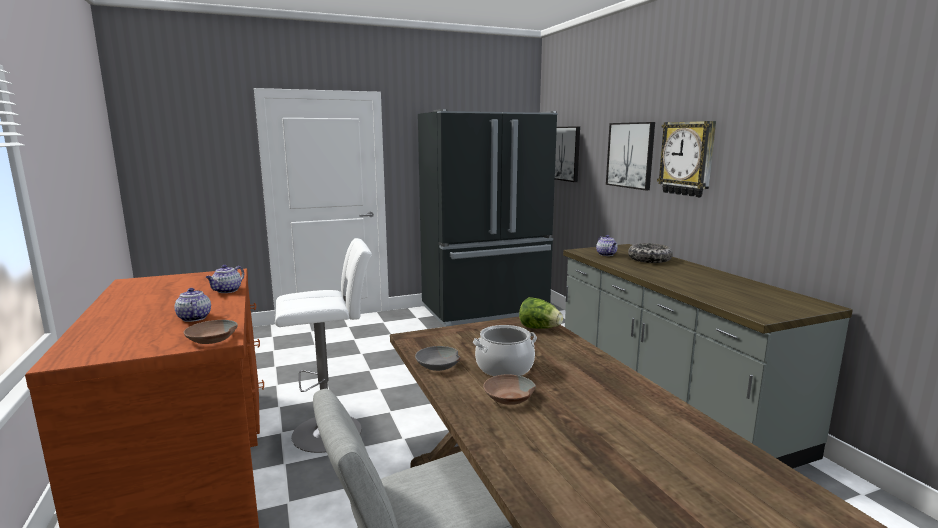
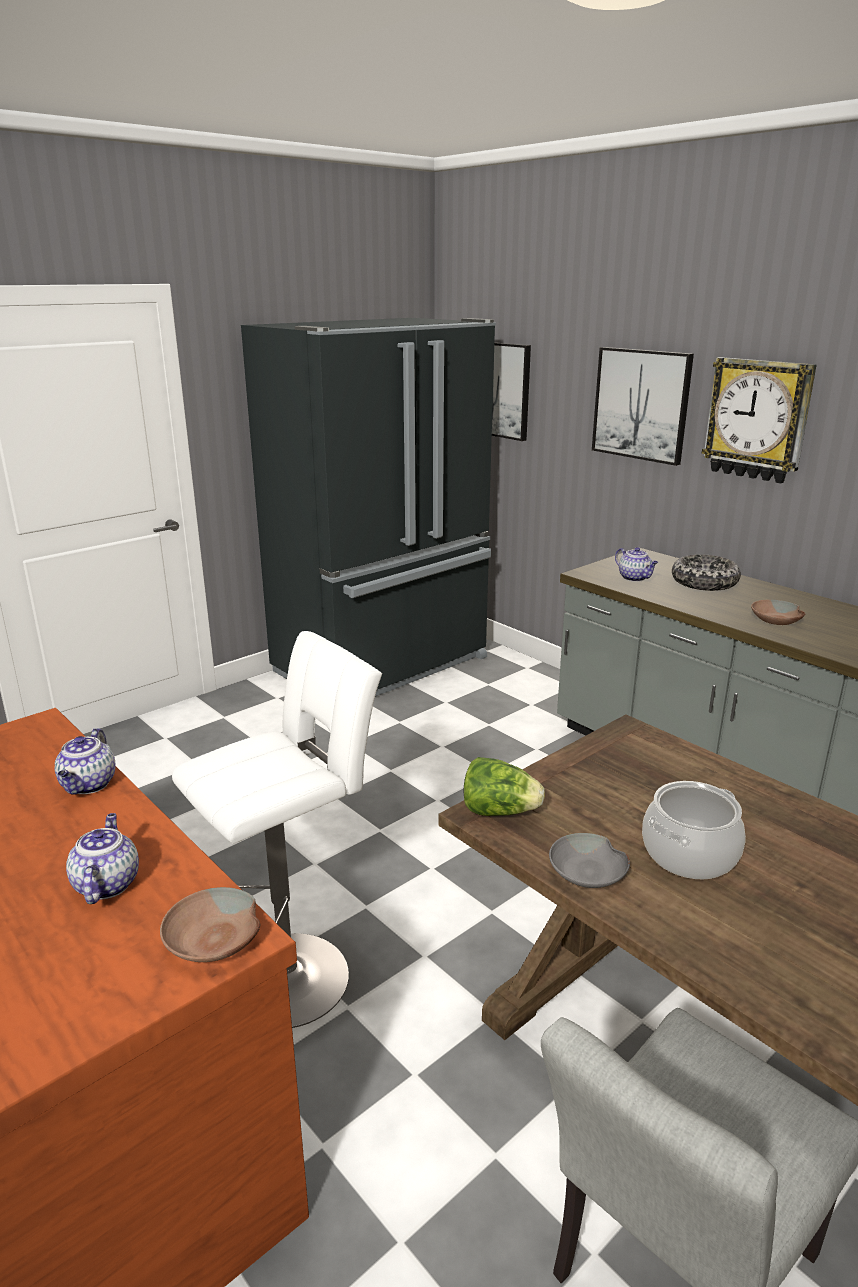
camera: 20 degrees left, 10 degrees up
(194, 318) = (106, 884): teapot -> teapot turned 45 degrees clockwise
(508, 397) = (757, 922): brown bowl -> brown bowl (776, 620)
(539, 328) = (655, 751): lettuce -> lettuce (499, 811)

